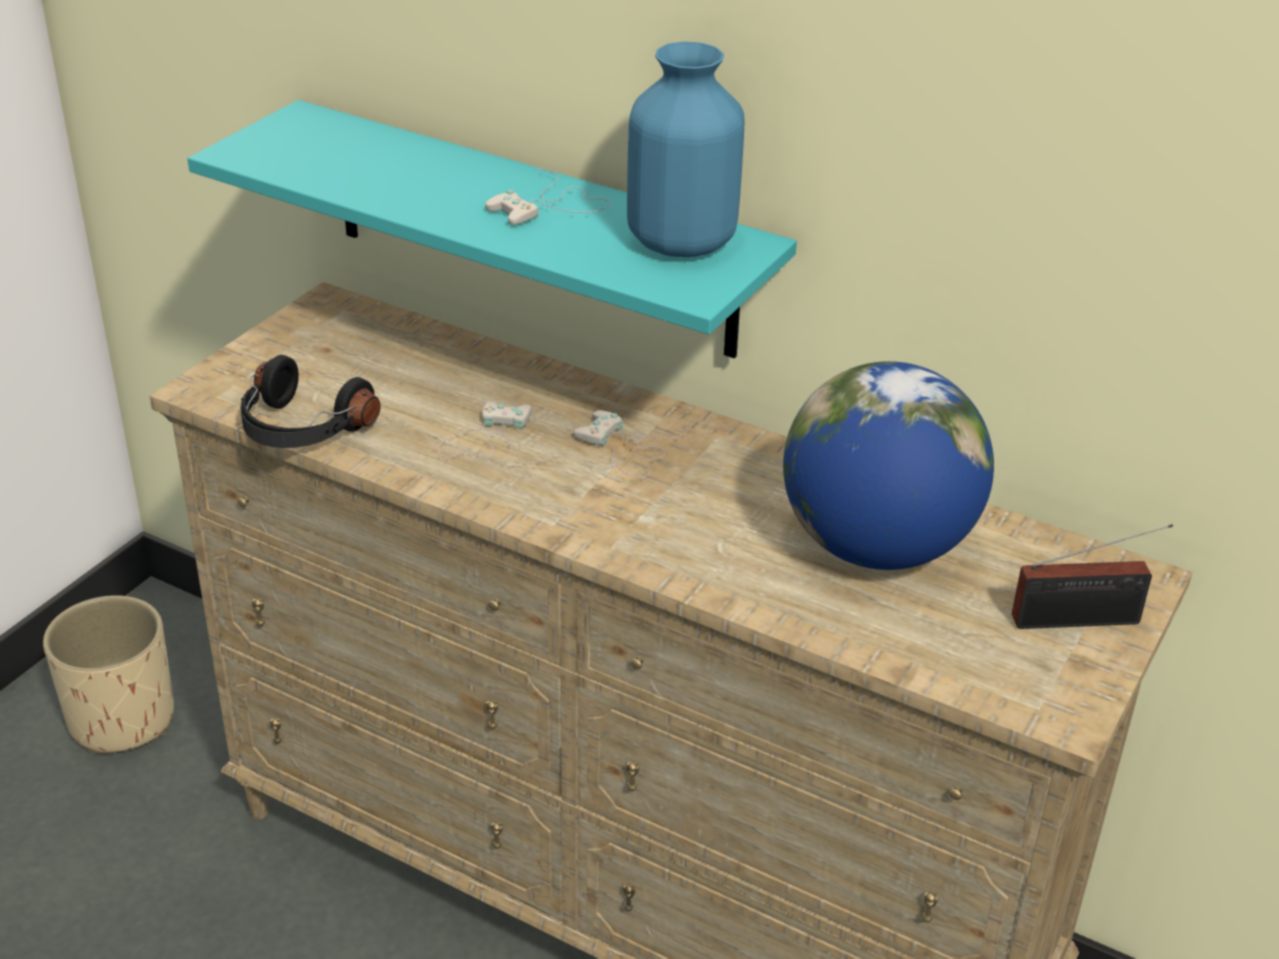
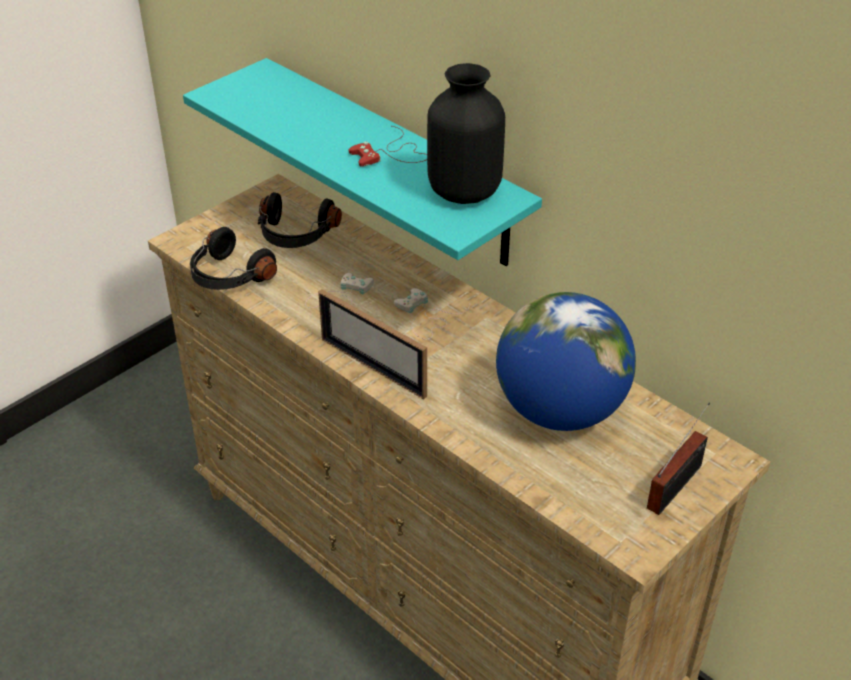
camera: 15 degrees right, 5 degrees up
(121, 719) = (152, 422): beige planter -> none
(384, 361) = (295, 235): none -> black headphones
(550, 206) = (391, 154): white game controller -> red game controller
(577, 526) = (373, 367): none -> picture frame
(682, 243) = (464, 192): blue vase -> black vase
(1083, 620) = (677, 484): radio -> radio turned 60 degrees counterclockwise

